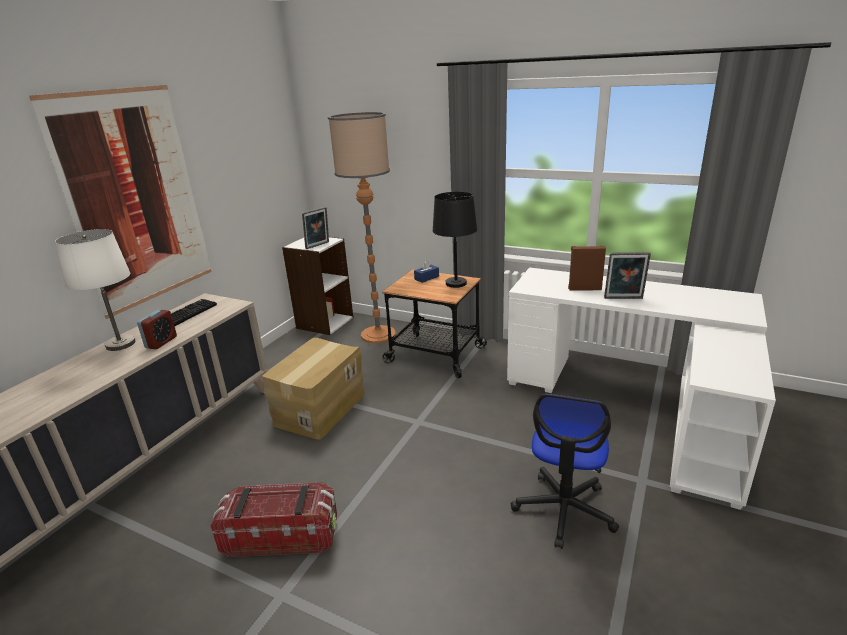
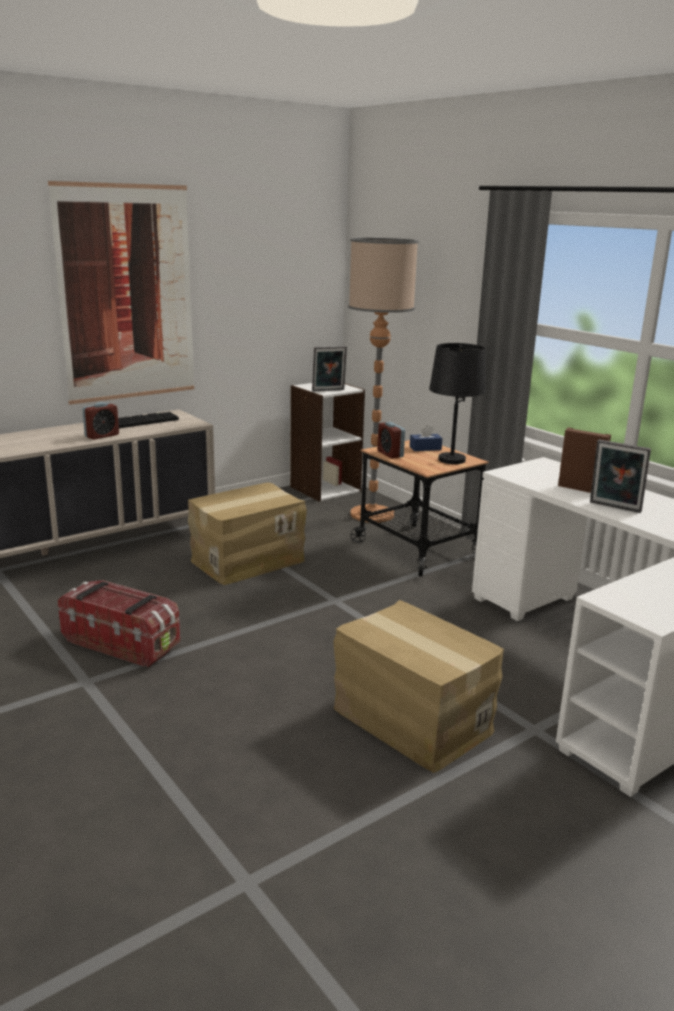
camera: 25 degrees right, 5 degrees down
(121, 344) = (70, 430): white table lamp -> none
(408, 290) = (390, 454): none -> alarm clock
(564, 510) = (411, 720): office chair -> cardboard box

